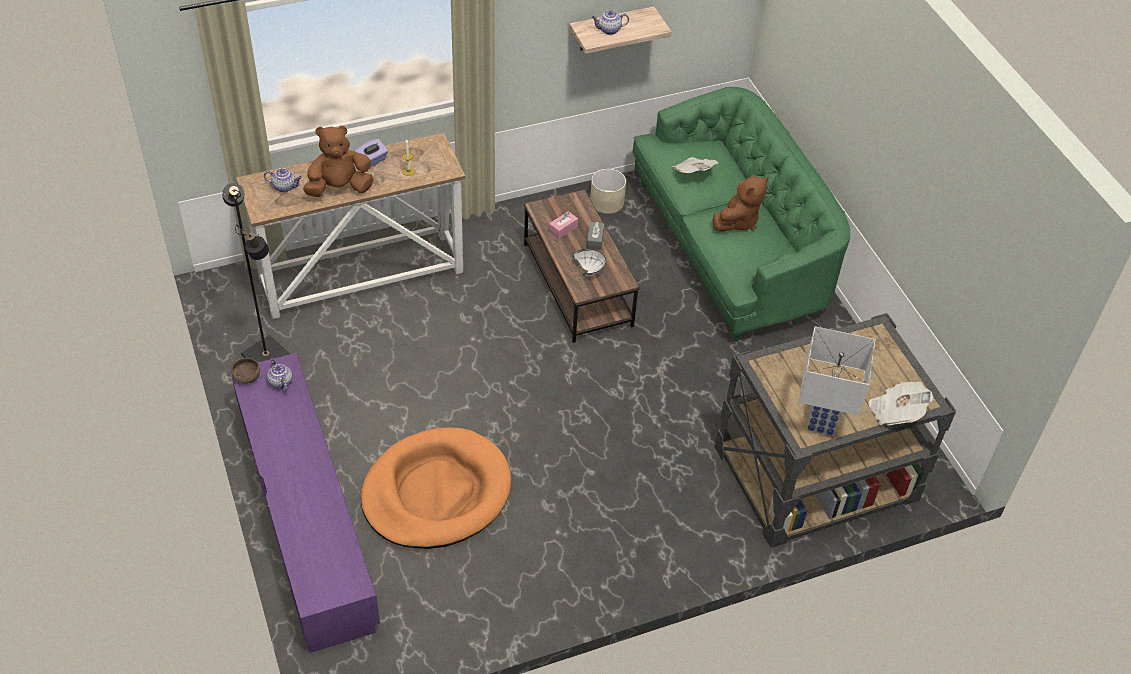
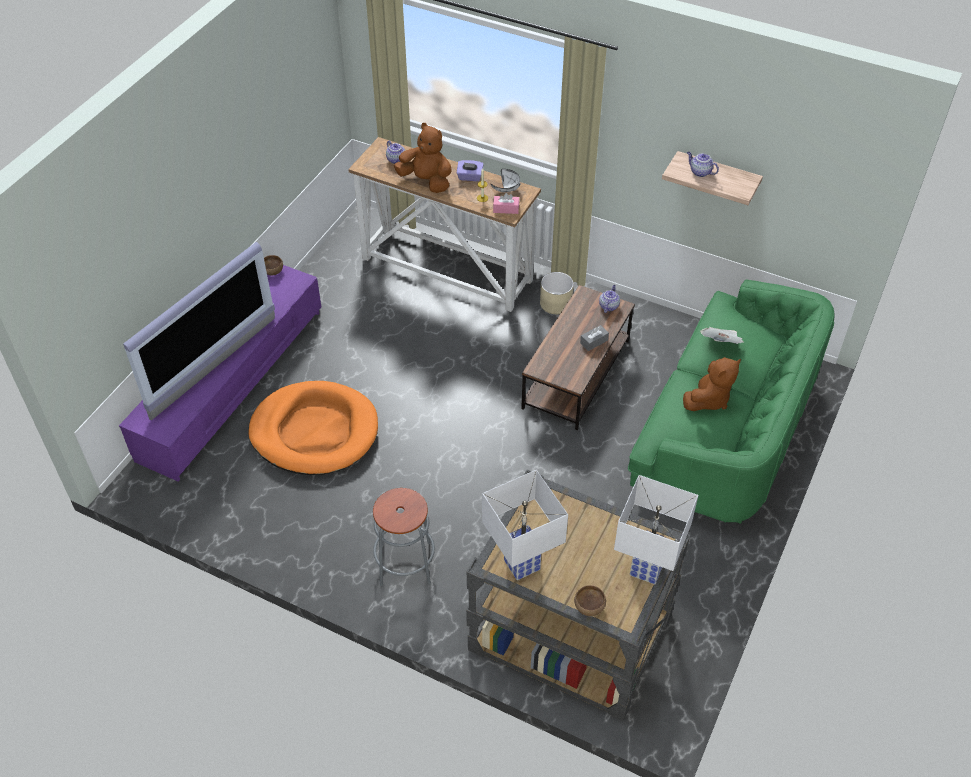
camera: 50 degrees right, 0 degrees up
(266, 356) = (331, 278): black floor lamp -> none
(280, 382) = (285, 287): teapot -> teapot (608, 306)
(318, 498) = (215, 368): none -> television
(563, 229) = (581, 319): pink tissue box -> pink tissue box (506, 209)
(590, 269) = (563, 358): white bowl -> white bowl (507, 189)
(607, 202) = (673, 334): beige planter -> beige planter (556, 303)
(646, 529) = (405, 563): none -> grey stool
(738, 221) = (708, 399): brown plush toy -> brown plush toy turned 45 degrees counterclockwise
(893, 357) = (646, 568): none -> white table lamp
(896, 412) = (588, 606): newspaper -> brown bowl

